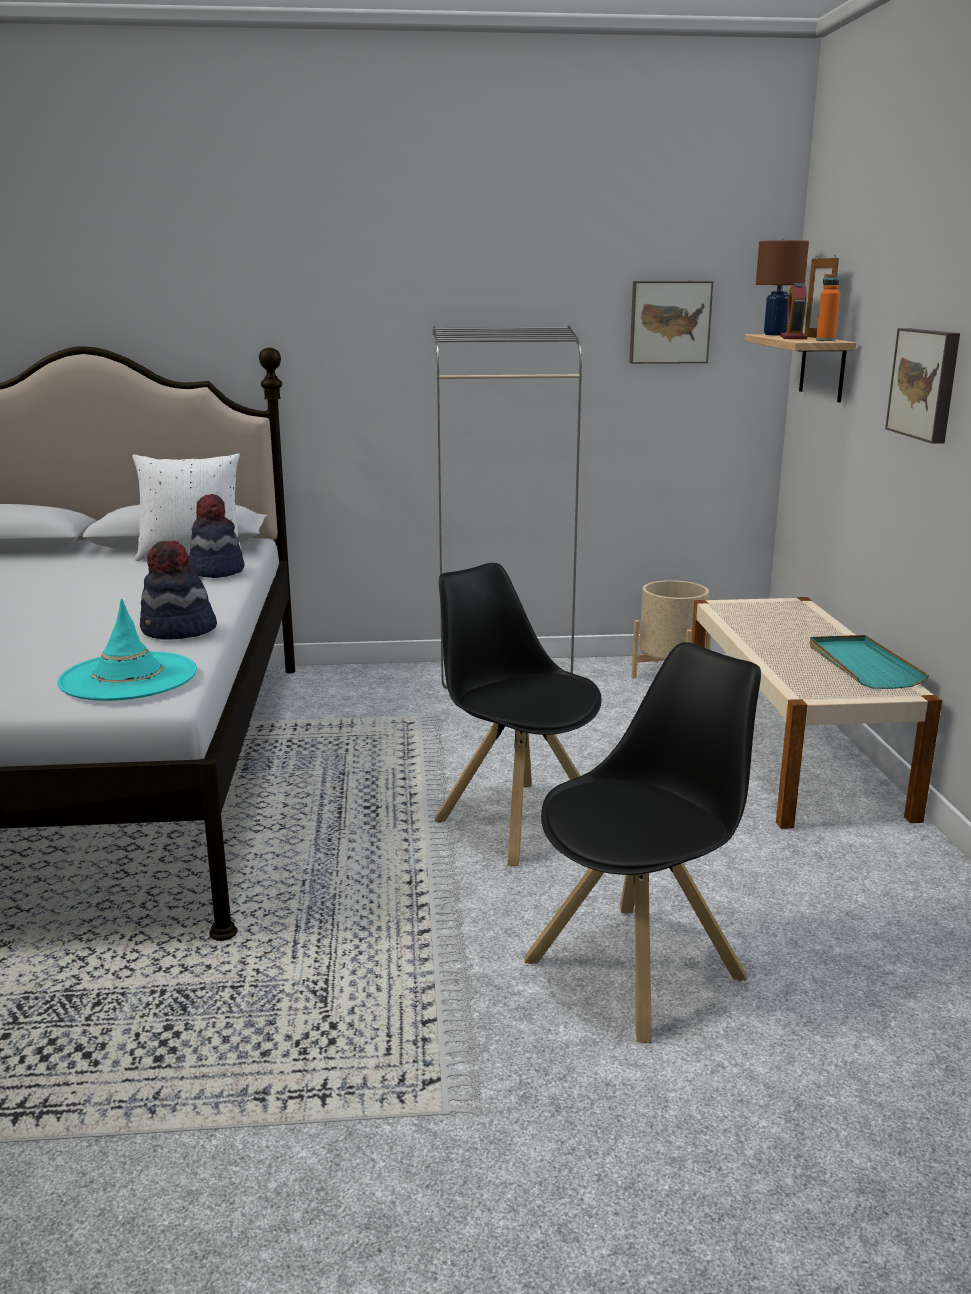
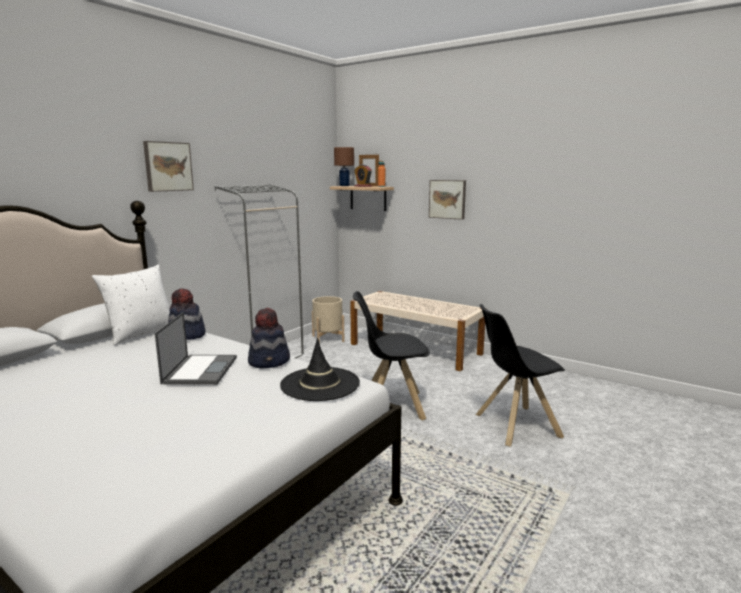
camera: 50 degrees left, 5 degrees down
(102, 614) = (200, 370): none -> laptop
(128, 677) = (320, 384): turquoise hat -> black hat
(639, 966) = (515, 425): black chair -> black chair turned 105 degrees counterclockwise
(669, 322) = (301, 182): picture -> picture (167, 166)
(862, 665) = (447, 305): turquoise tray -> none

